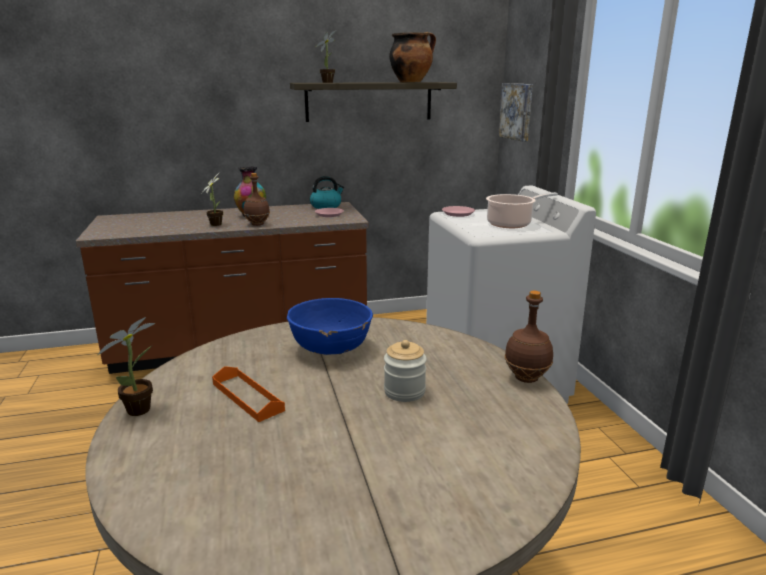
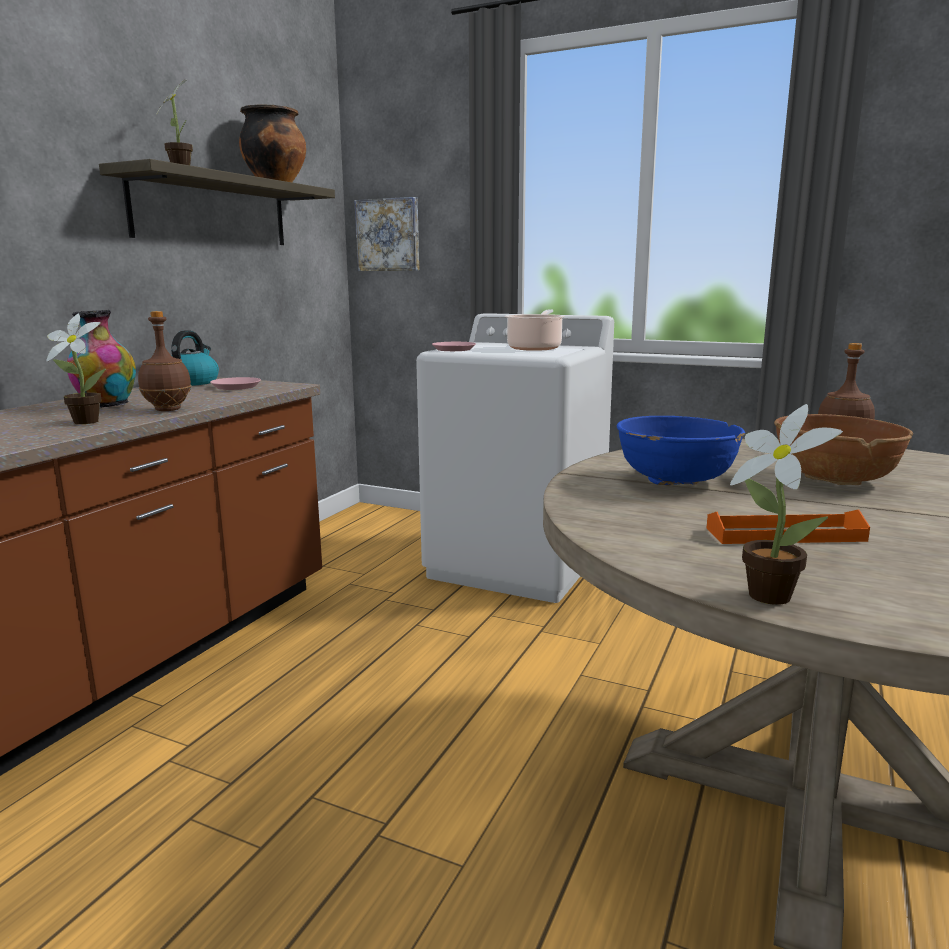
camera: 50 degrees left, 5 degrees down
(404, 391) = (834, 479): jar -> brown bowl

